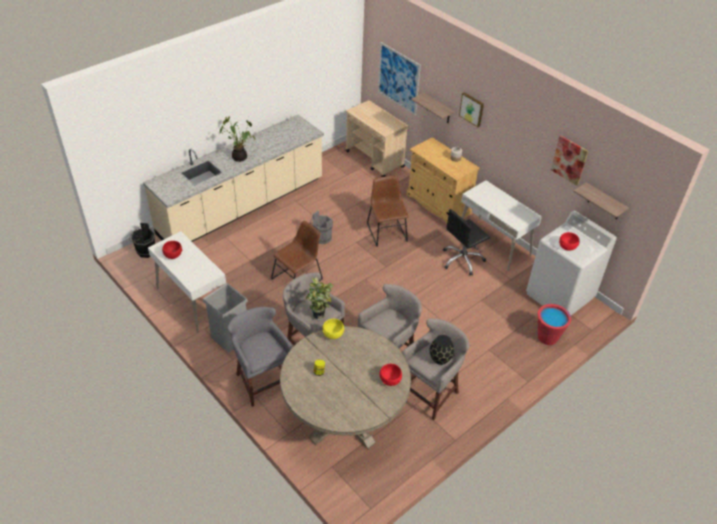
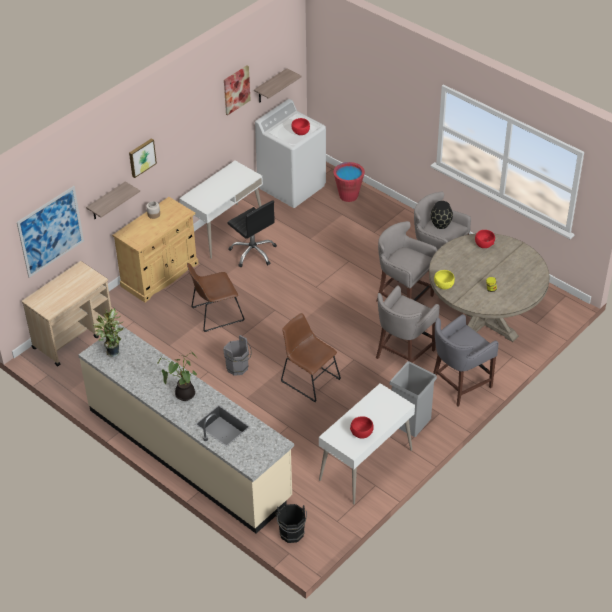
camera: 95 degrees left, 0 degrees up
(320, 315) = (412, 306): potted plant -> potted plant (112, 351)

